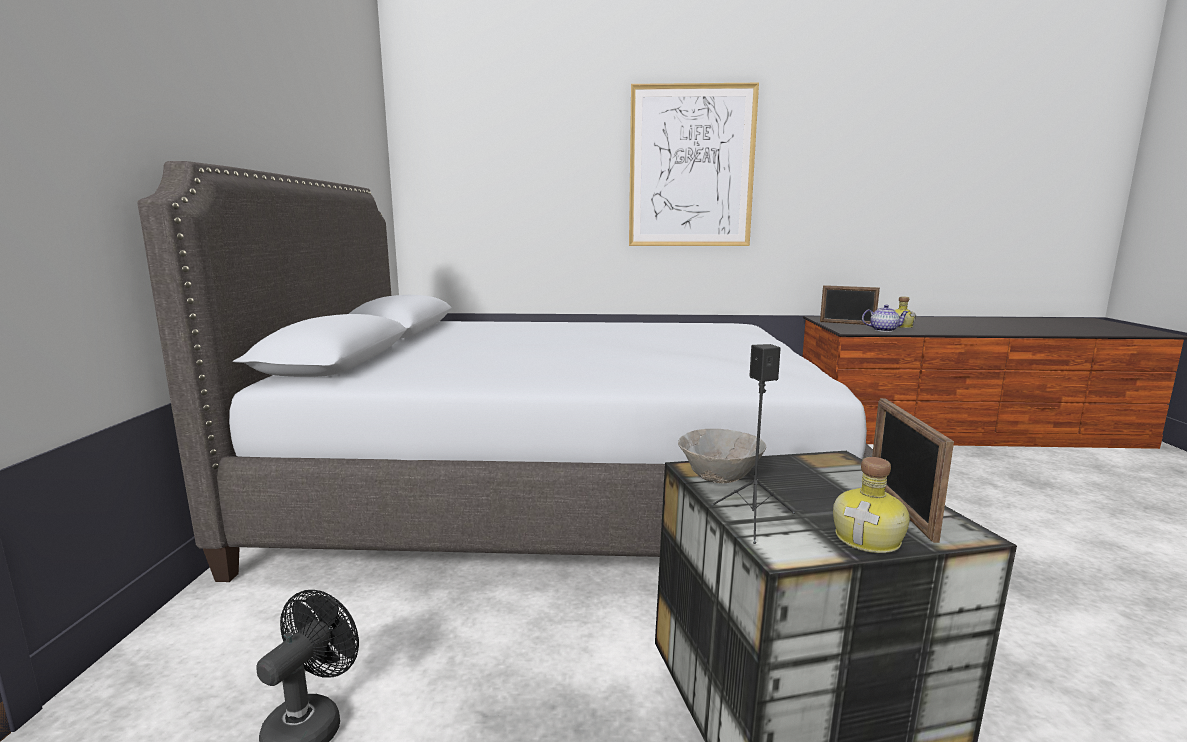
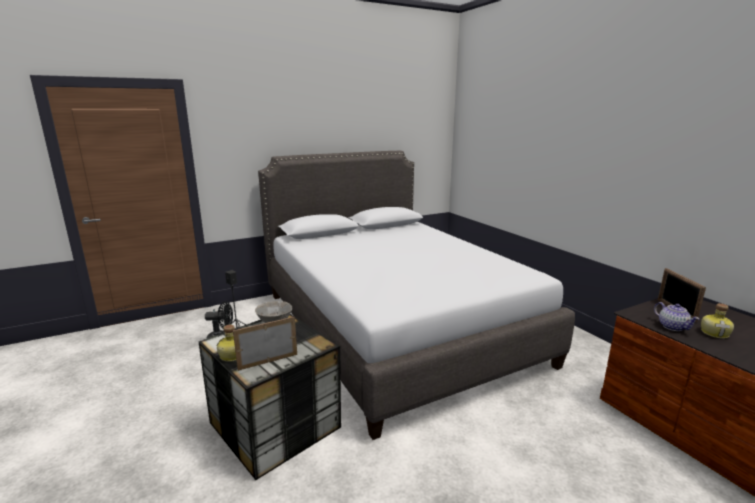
camera: 60 degrees right, 5 degrees up
(691, 167) = (605, 143): picture -> none

